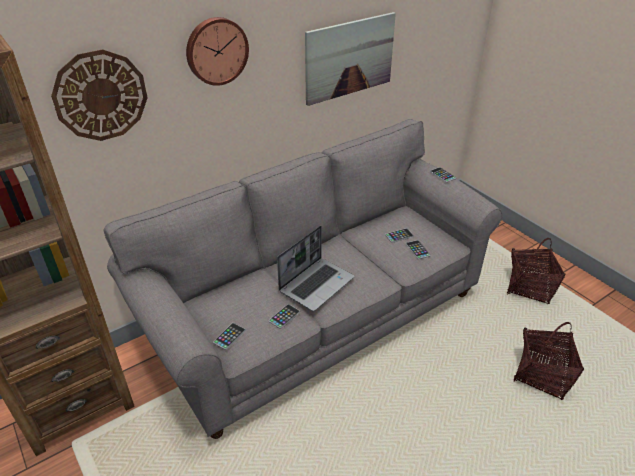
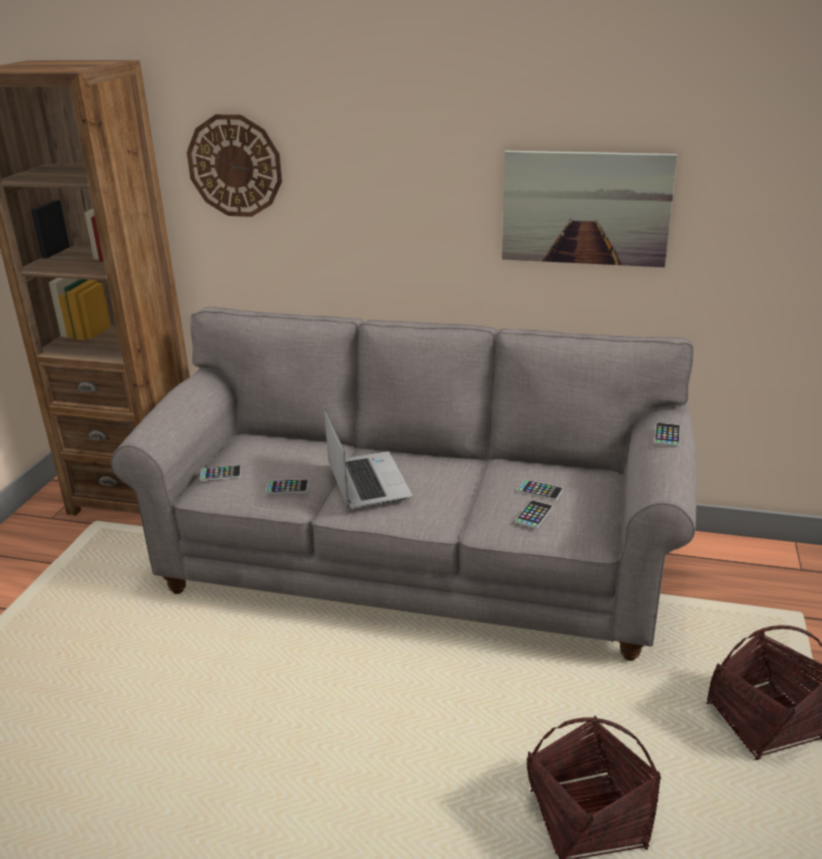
camera: 50 degrees right, 10 degrees down
(216, 51) = (372, 147): wall clock -> none
(316, 284) = (366, 482): laptop -> laptop turned 105 degrees counterclockwise

